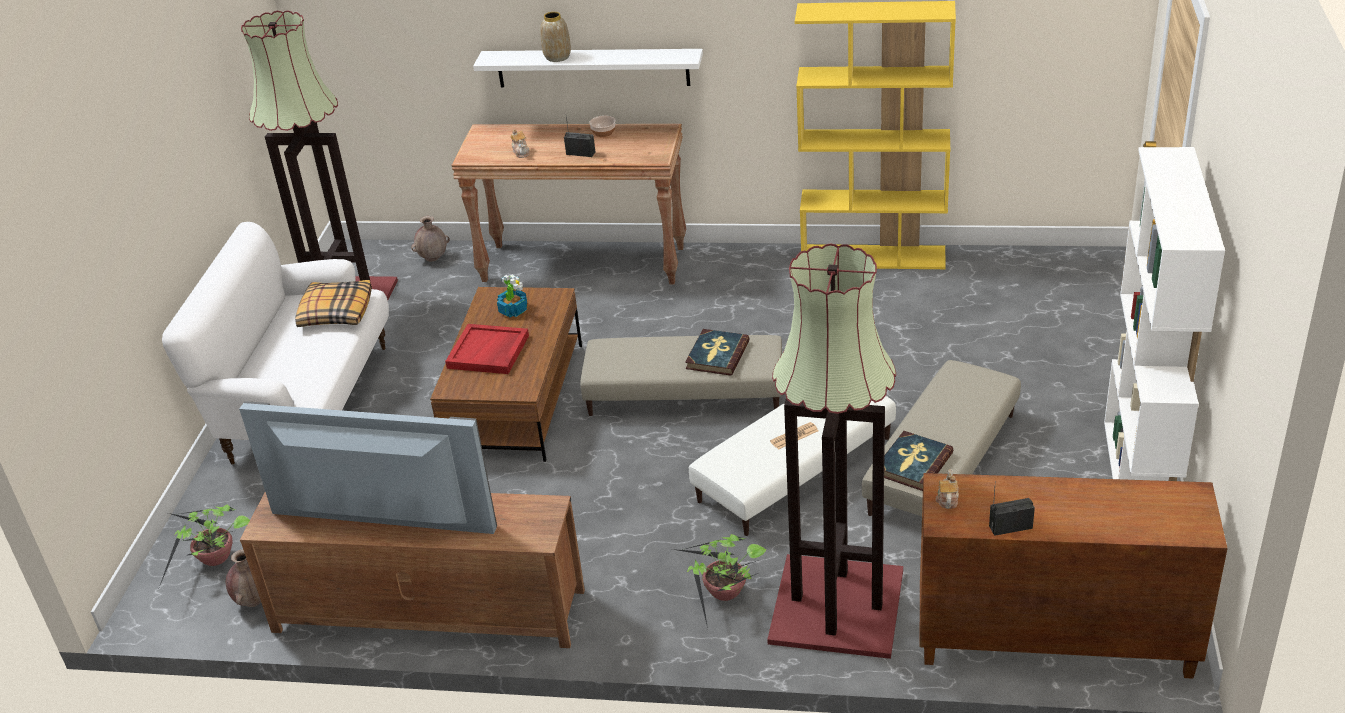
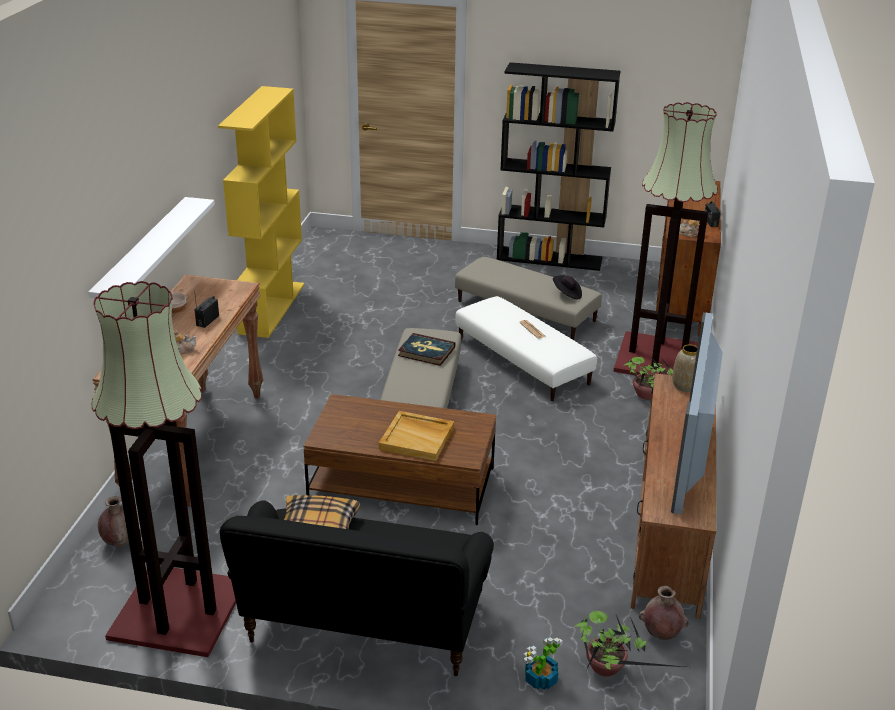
camera: 90 degrees left, 5 degrees down
(306, 404) = (364, 625): white sofa -> black sofa
(488, 352) = (417, 438): red tray -> beige tray
(513, 310) = (354, 425): potted plant -> potted plant (540, 679)
(557, 57) = (144, 254): vase -> vase (685, 386)
(913, 464) = (567, 294): book -> black hat
(1139, 479) = (550, 258): white bookcase -> black bookcase

